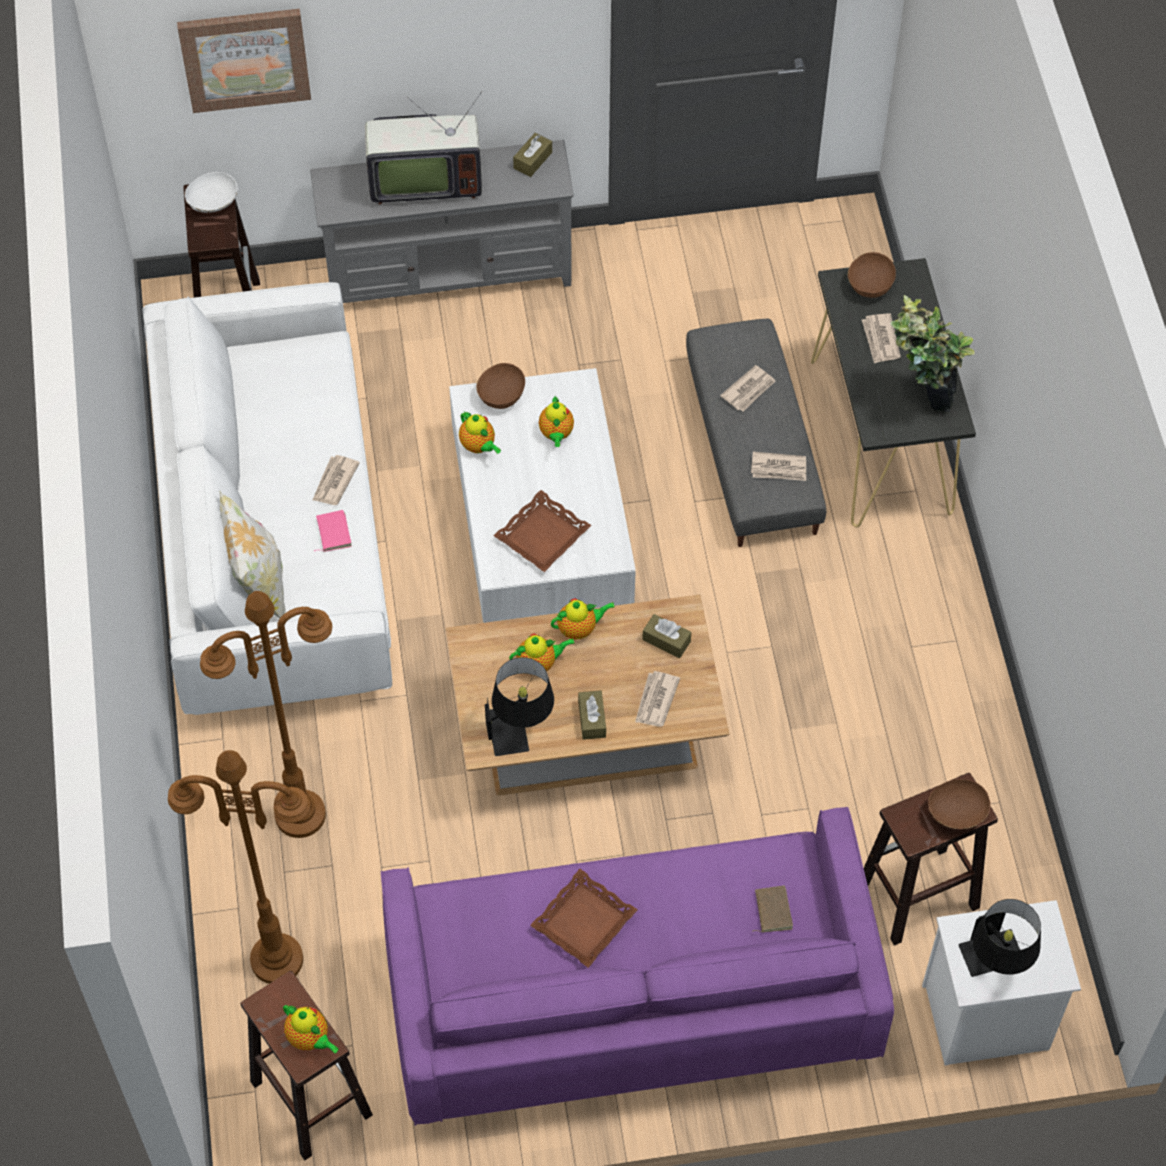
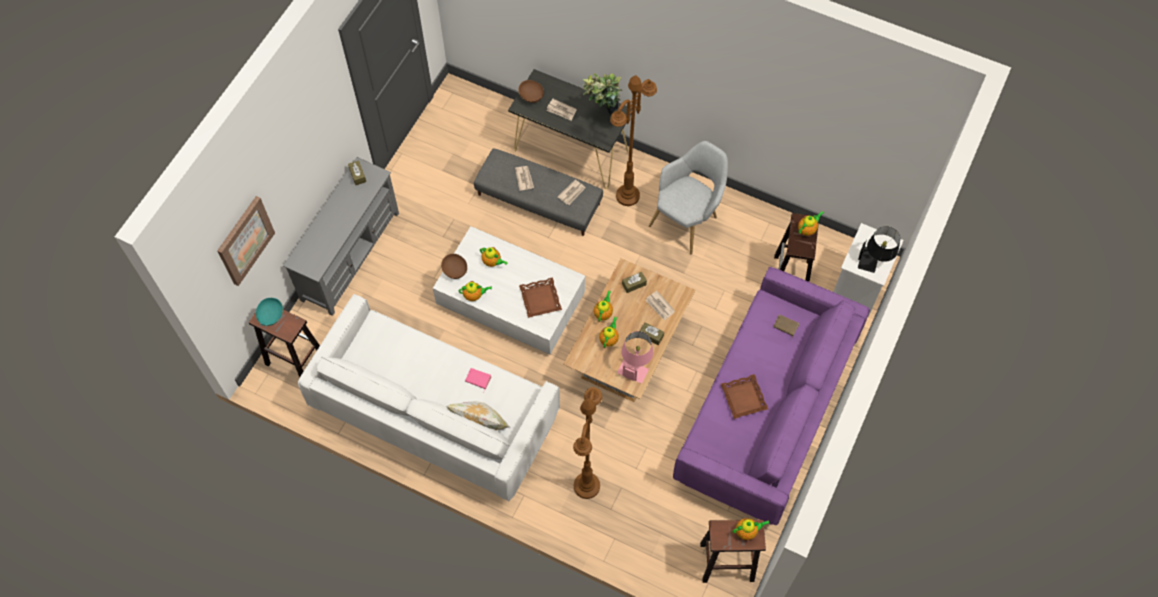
camera: 55 degrees left, 5 degrees up
(213, 204) = (271, 316): white bowl -> turquoise bowl
(276, 960) = (651, 538): brown floor lamp -> brown floor lamp (627, 196)
(334, 482) = (451, 363): newspaper -> none
(423, 181) = (331, 224): television -> none
(519, 728) = (635, 365): black table lamp -> pink table lamp
(896, 676) = (687, 220): none -> grey armchair
(956, 814) = (807, 229): brown bowl -> teapot

